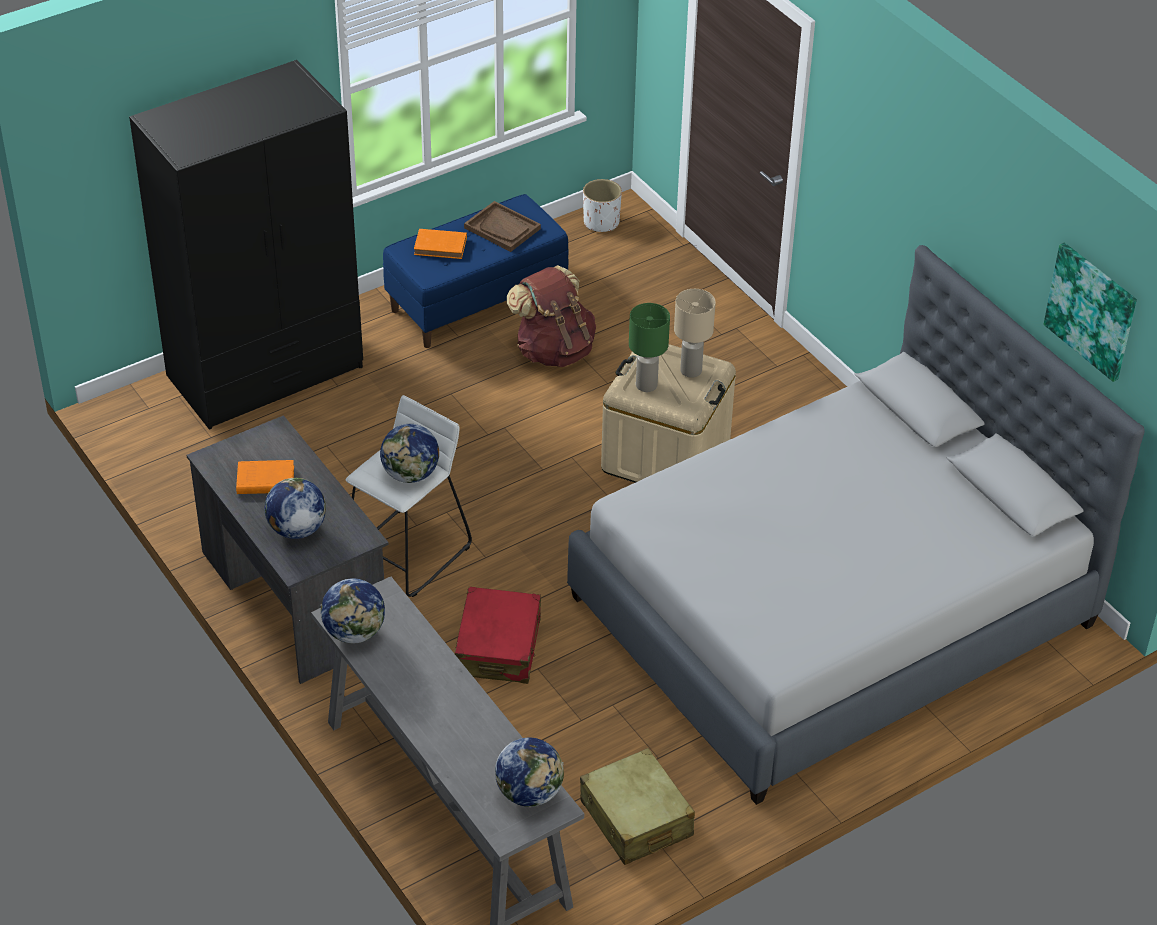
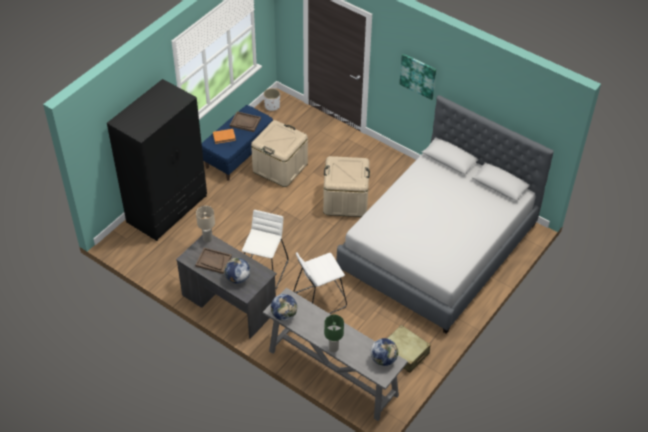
camera: 20 degrees left, 5 degrees up
(264, 480) = (213, 261): orange book -> brown tray
(411, 474) = (267, 241): globe -> none
(498, 647) = (319, 300): red suitcase -> white stool
(553, 350) = (280, 167): brown backpack -> beige storage box
(646, 385) = (338, 177): green table lamp -> green table lamp (333, 348)
(690, 371) = (353, 166): beige table lamp -> beige table lamp (207, 239)
(1092, 310) = (522, 110): picture -> picture (418, 76)

